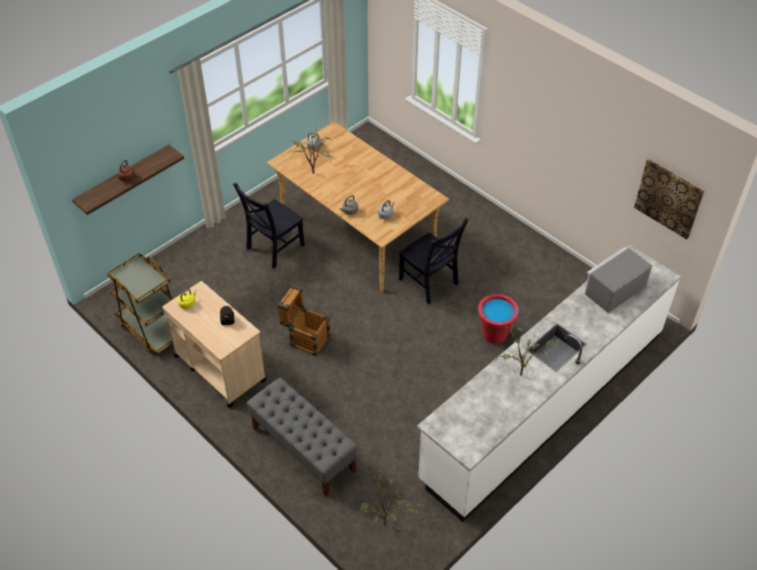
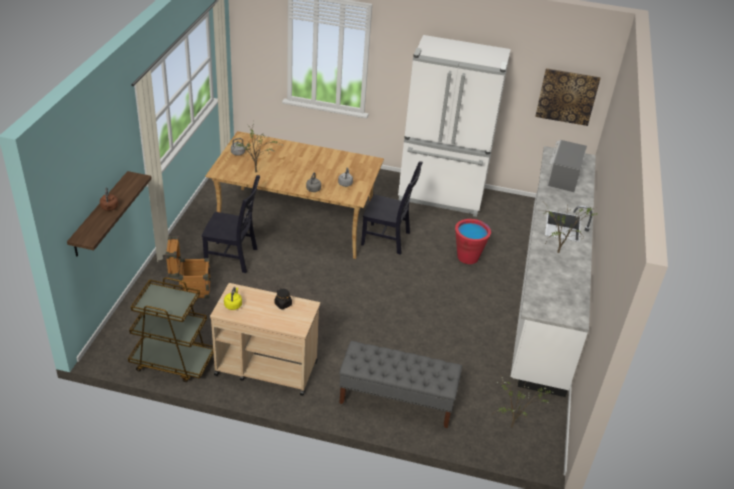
camera: 35 degrees left, 10 degrees down
(273, 248) = (233, 257): black chair -> black chair turned 90 degrees counterclockwise
(306, 338) = (323, 315): crate -> crate (190, 289)
(527, 254) = (441, 196): none -> white fridge

